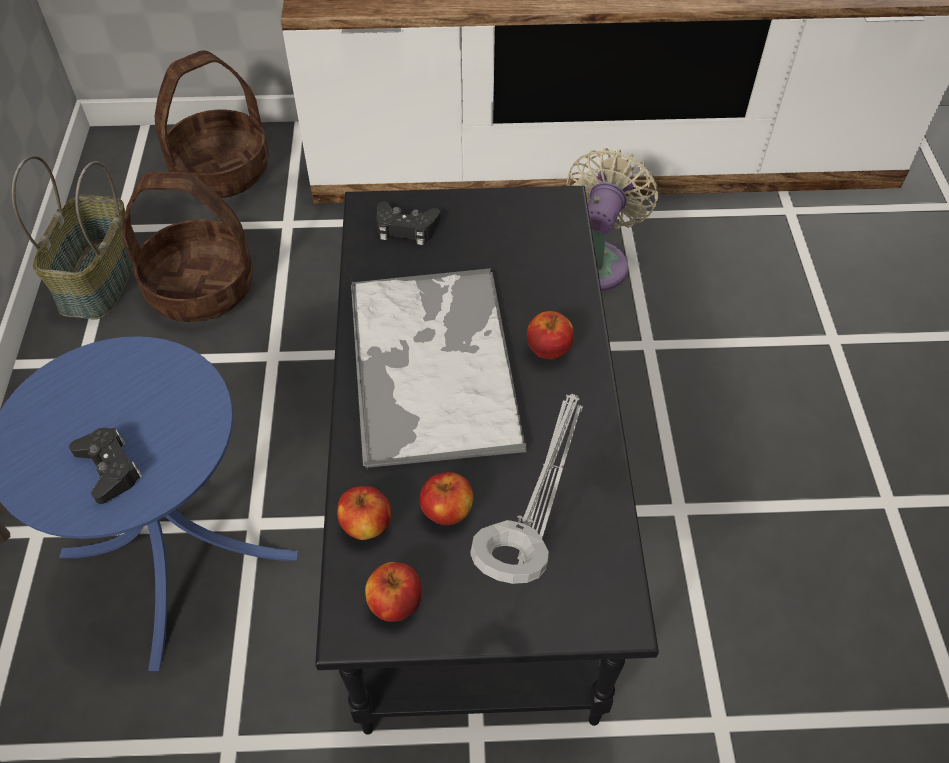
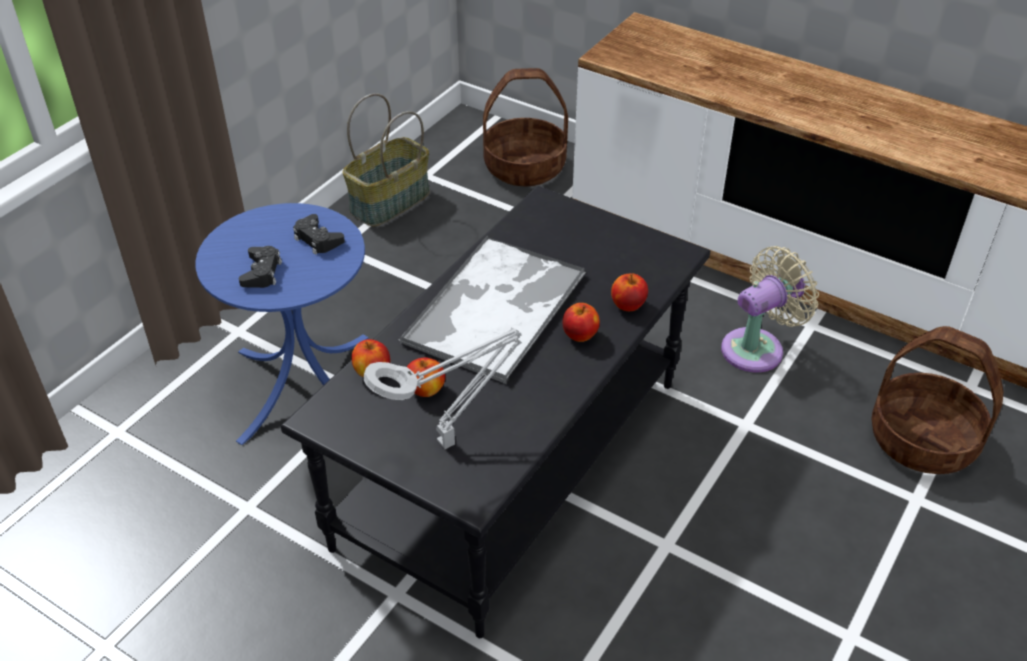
camera: 35 degrees right, 10 degrees down
(202, 287) = (450, 235): basket -> basket (923, 439)
(395, 603) = (350, 420): apple -> apple (628, 305)
(406, 228) = (555, 223): black game controller -> black game controller (317, 239)

